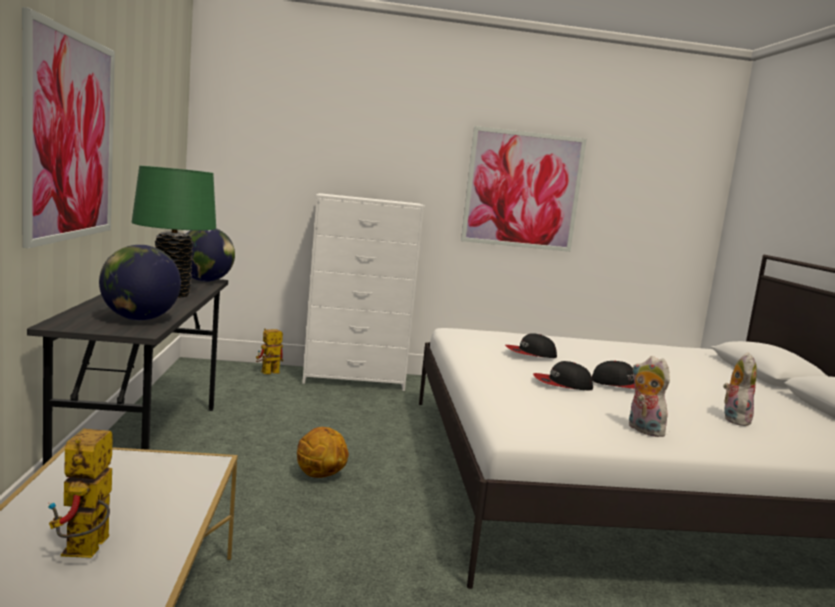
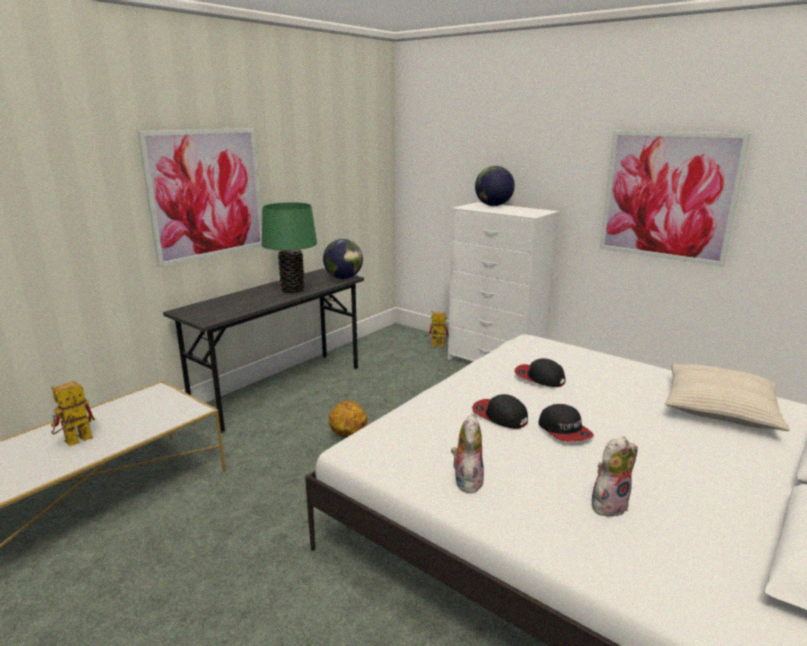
camera: 45 degrees right, 10 degrees up
(139, 319) = (227, 311): globe -> globe (493, 206)
(658, 355) = (720, 408): none -> beige pillow

